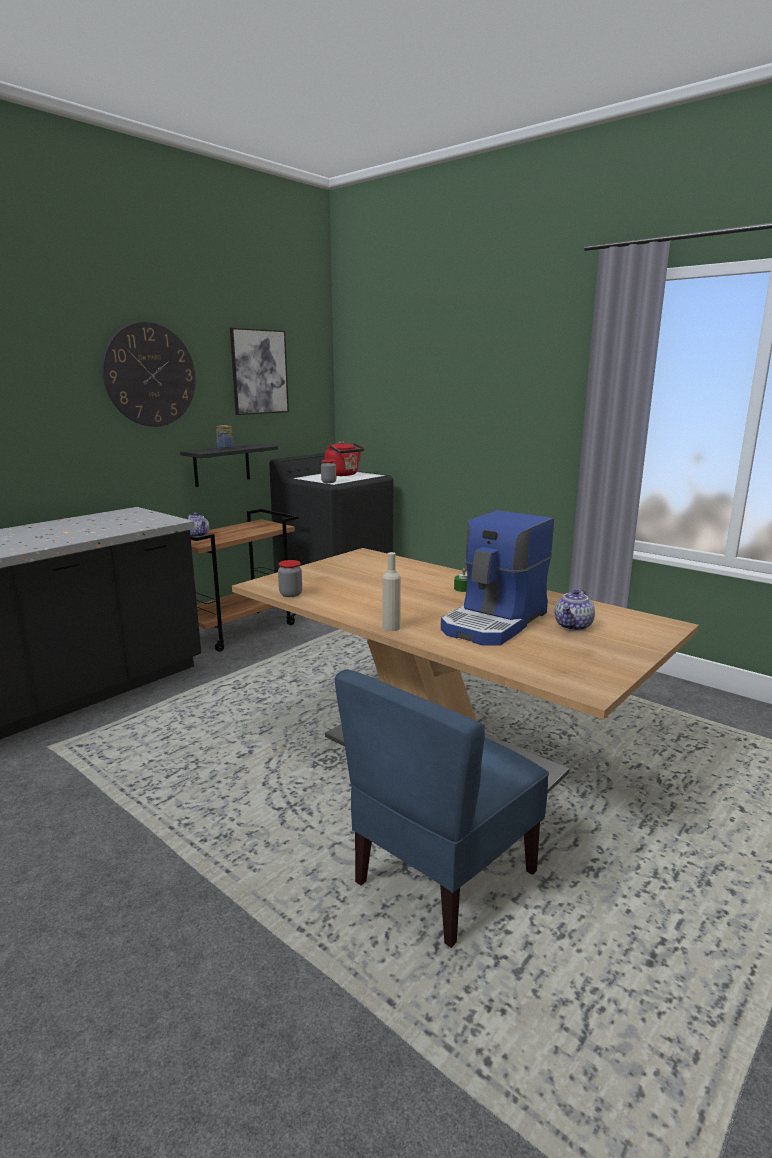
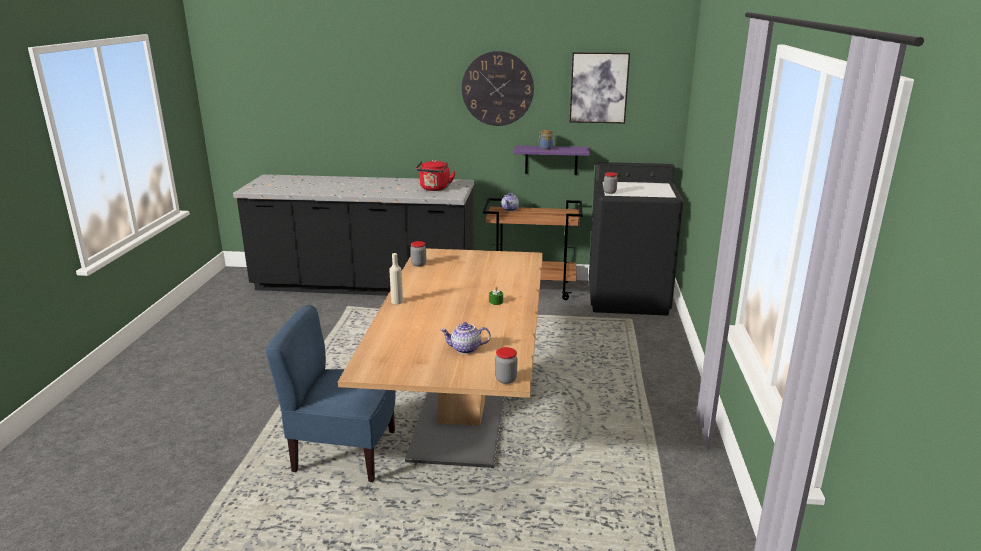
camera: 55 degrees right, 5 degrees up
(222, 465) = (551, 160): black shelf -> purple shelf
(343, 475) = (647, 188): red kettle -> red kettle (434, 189)
(495, 622) = (441, 325): coffee machine -> none
(665, 627) = (506, 379): none -> jar

